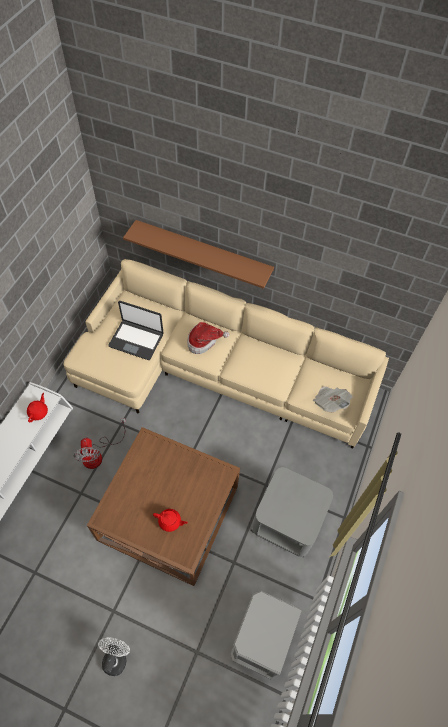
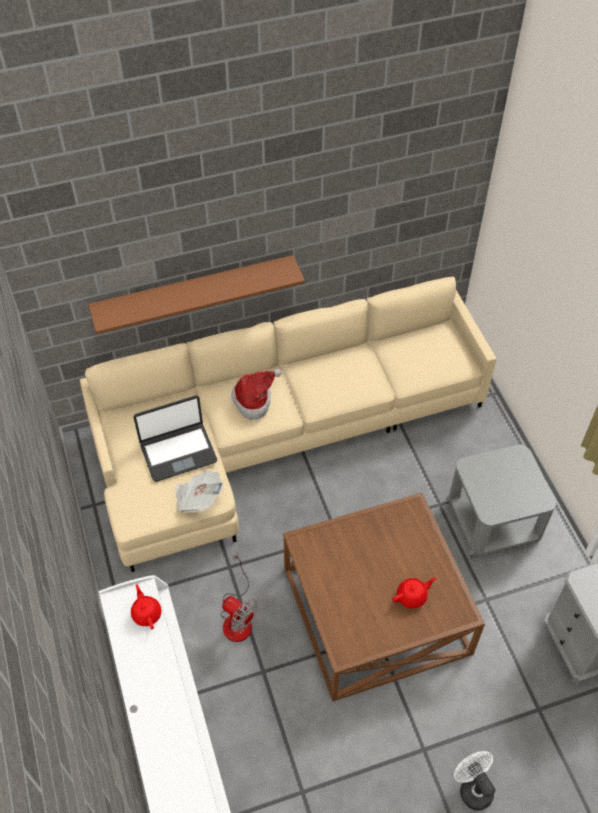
camera: 40 degrees left, 5 degrees down
(330, 402) = (440, 366): newspaper -> newspaper (198, 499)

